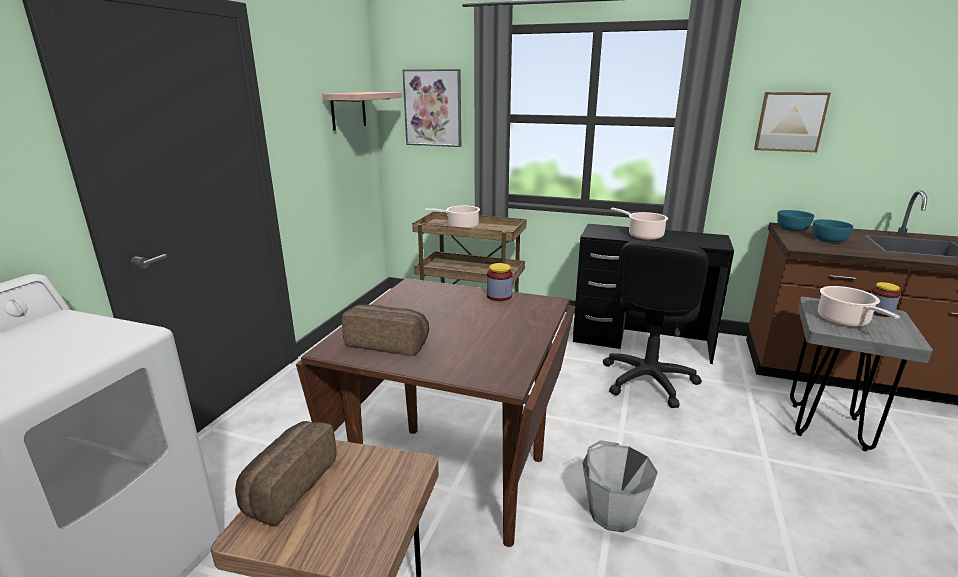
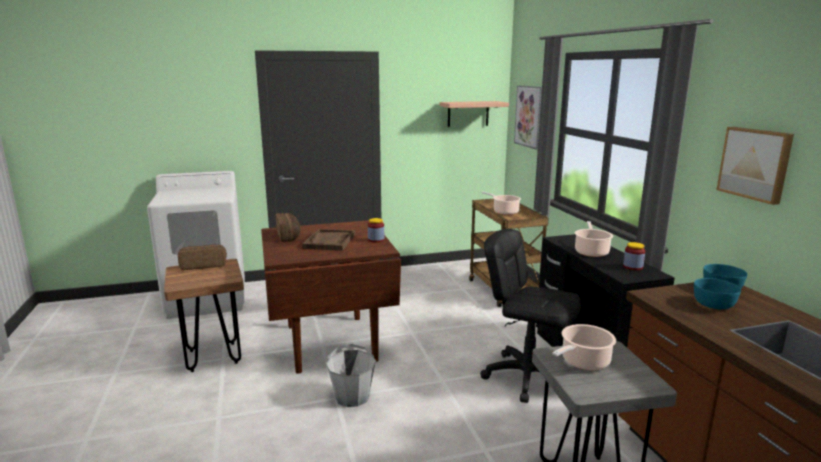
camera: 55 degrees right, 5 degrees down
(464, 323) = (330, 241): none -> brown tray
(647, 380) = (527, 376): black office chair -> black office chair turned 45 degrees clockwise
(879, 312) = (643, 378): jar -> jar (632, 267)

